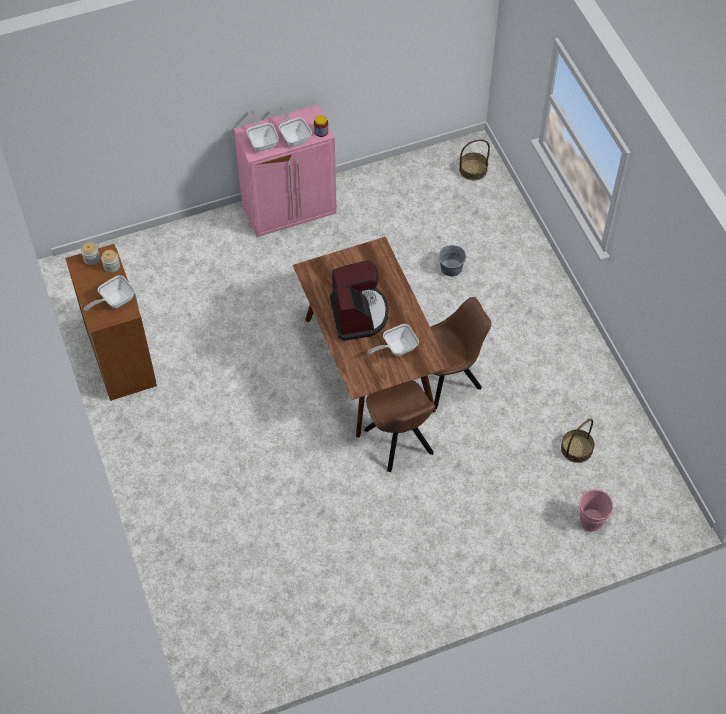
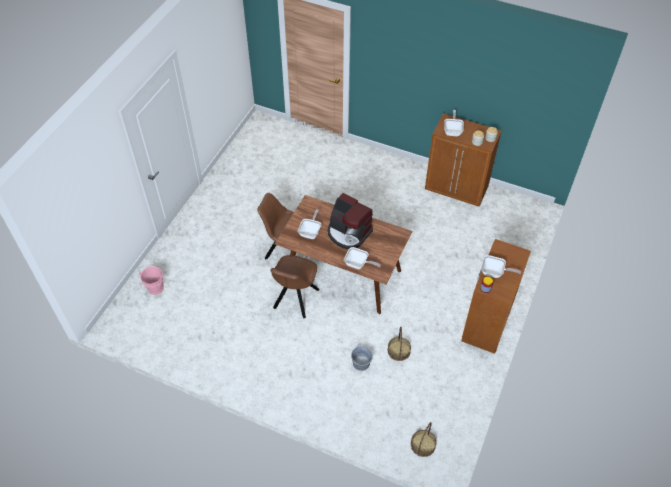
camera: 135 degrees right, 5 degrees down
(262, 141) = (505, 255): frying pan -> frying pan (358, 264)
(289, 208) = (487, 321): pink cabinet -> brown cabinet
(576, 449) = (193, 317): basket -> basket (398, 351)

